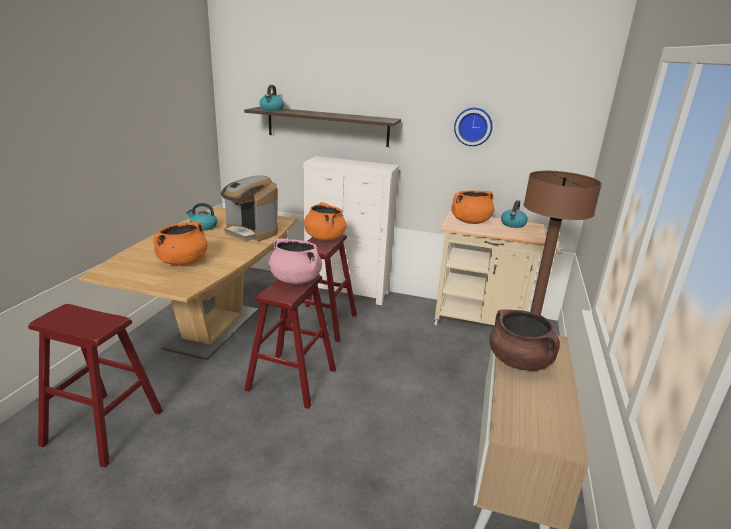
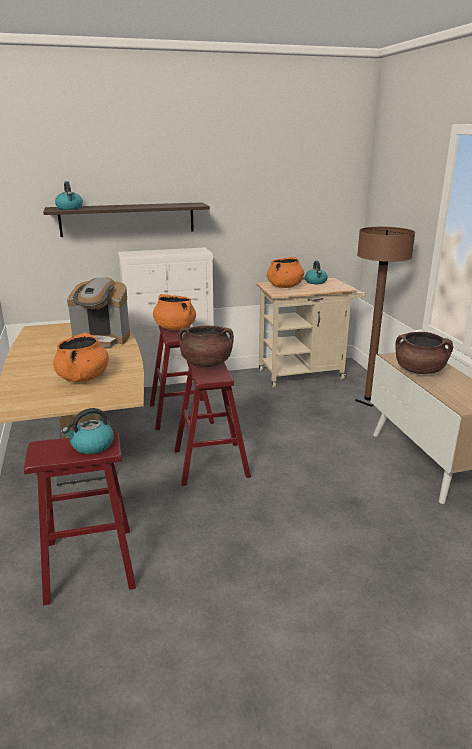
camera: 30 degrees left, 0 degrees up
(203, 227) = (45, 346): kettle -> kettle (92, 445)
(295, 279) = (206, 363): pink cooking pot -> brown cooking pot
(473, 126) = (268, 201): wall clock -> none

